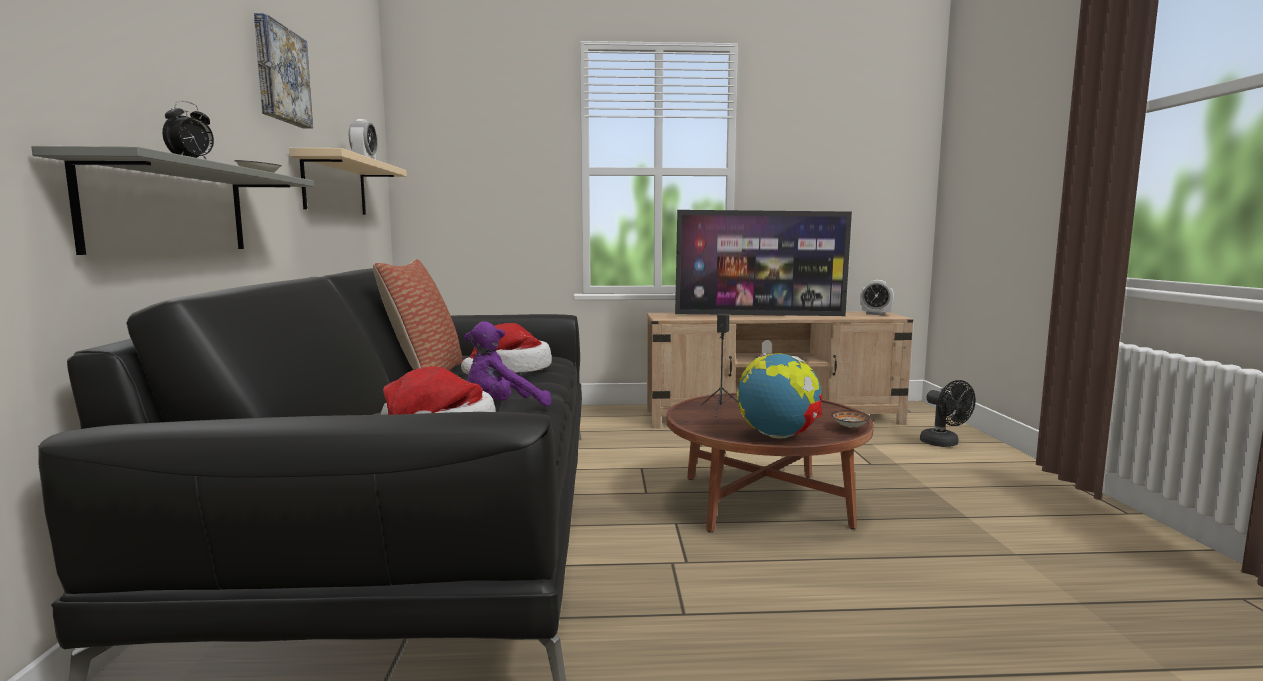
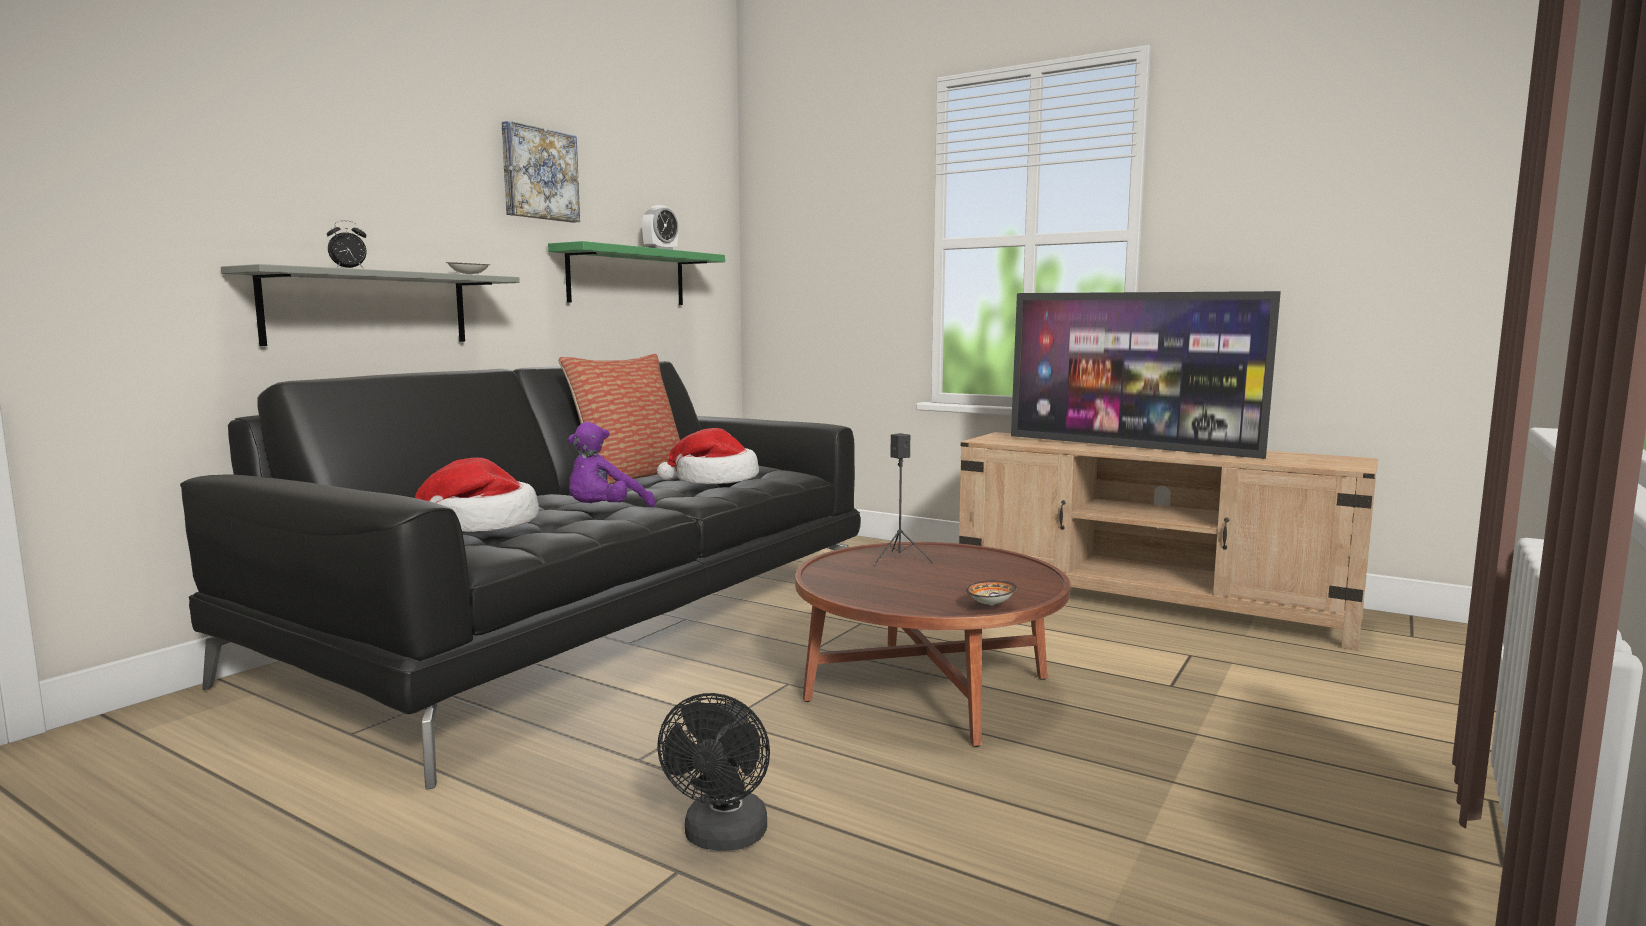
camera: 35 degrees right, 0 degrees up
(335, 186) = (627, 277): beige shelf -> green shelf
(502, 408) = (604, 513): purple plush toy -> purple plush toy turned 60 degrees counterclockwise
(778, 436) = (882, 597): globe -> none
(875, 314) = (1332, 461): alarm clock -> none
(944, 444) = (1365, 689): black fan -> black fan (723, 838)

